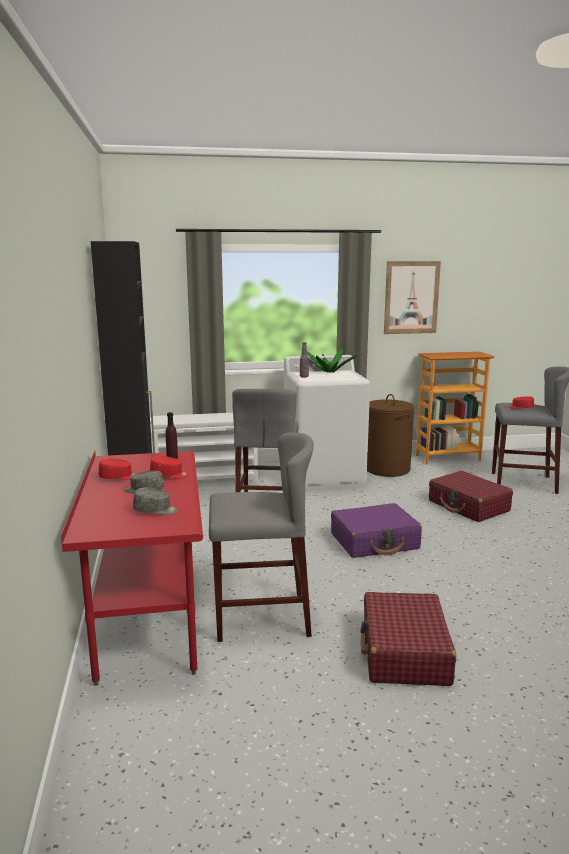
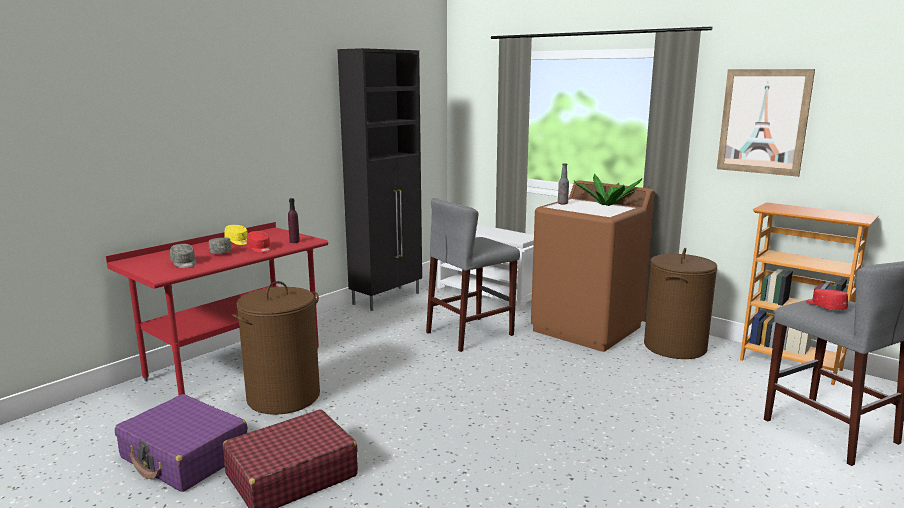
camera: 50 degrees right, 0 degrees up
(119, 477) = (238, 241): red cap -> yellow cap
(261, 616) = (283, 397): grey stool -> brown laundry basket
(324, 477) = (587, 329): white washing machine -> brown washing machine
(375, 542) = (485, 396): purple suitcase -> purple suitcase (185, 456)
(468, 506) = (670, 417): red suitcase -> none

